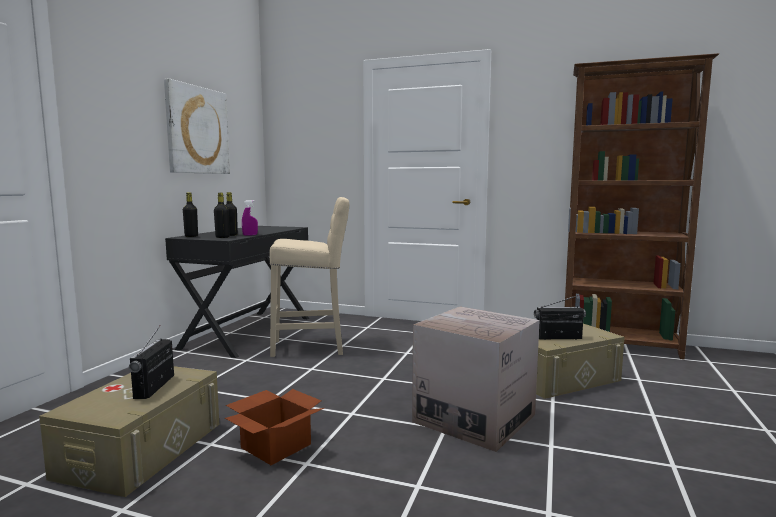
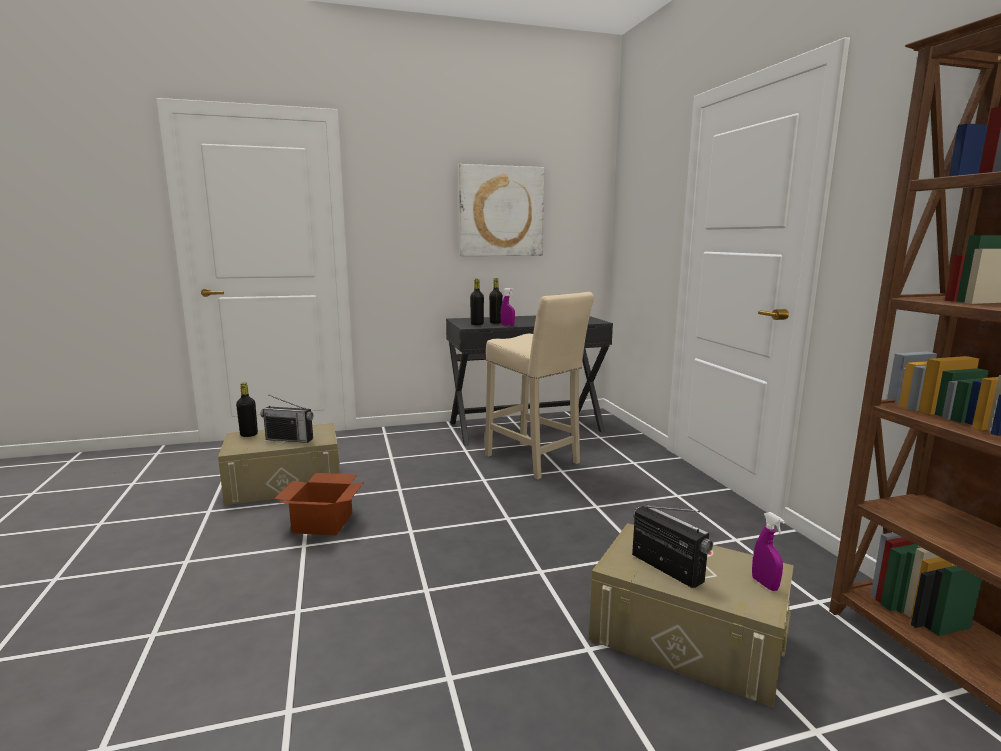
camera: 55 degrees right, 5 degrees up
(154, 387) = (289, 439): radio -> radio turned 135 degrees counterclockwise
(191, 236) = (466, 319): black bottle -> black bottle (249, 435)
(474, 418) = (469, 601): cardboard box -> none
(587, 328) = (764, 584): none -> purple spray bottle

